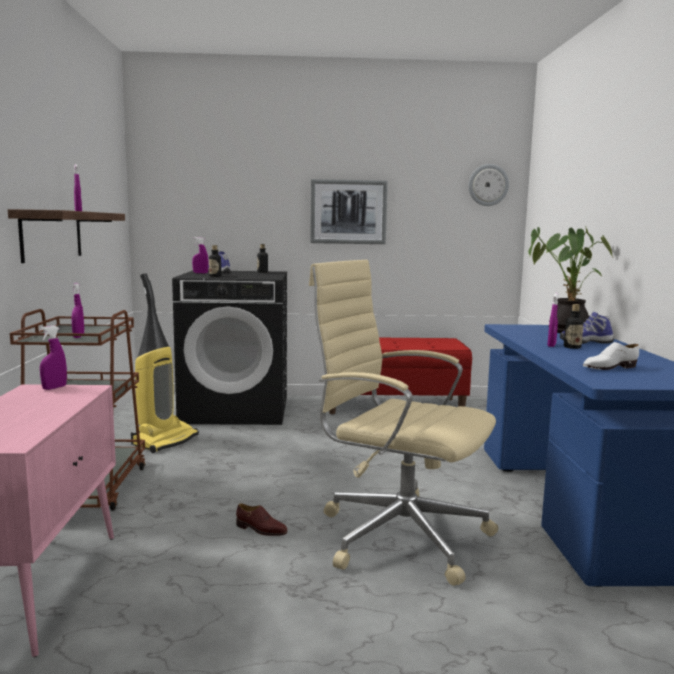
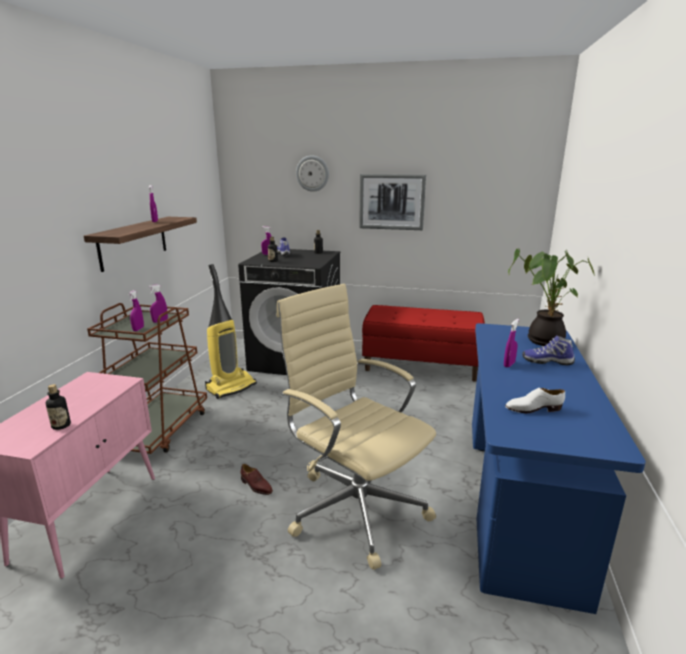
camera: 15 degrees right, 10 degrees up
(54, 388) = (103, 378): purple spray bottle -> purple spray bottle (160, 321)
(488, 185) = (520, 177): wall clock -> wall clock (312, 173)
(572, 347) = (526, 369): bottle -> bottle (61, 425)

